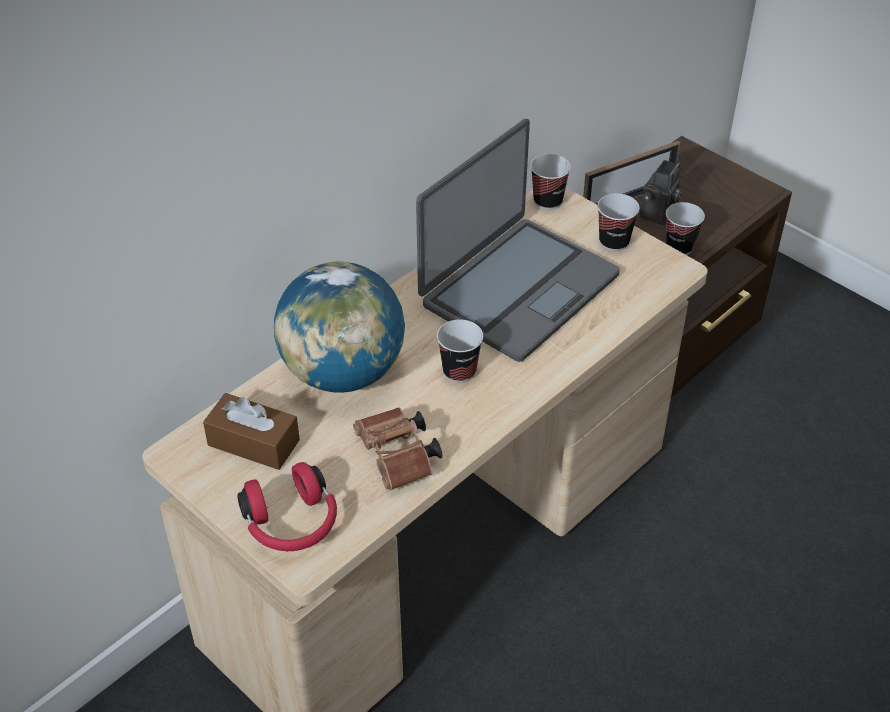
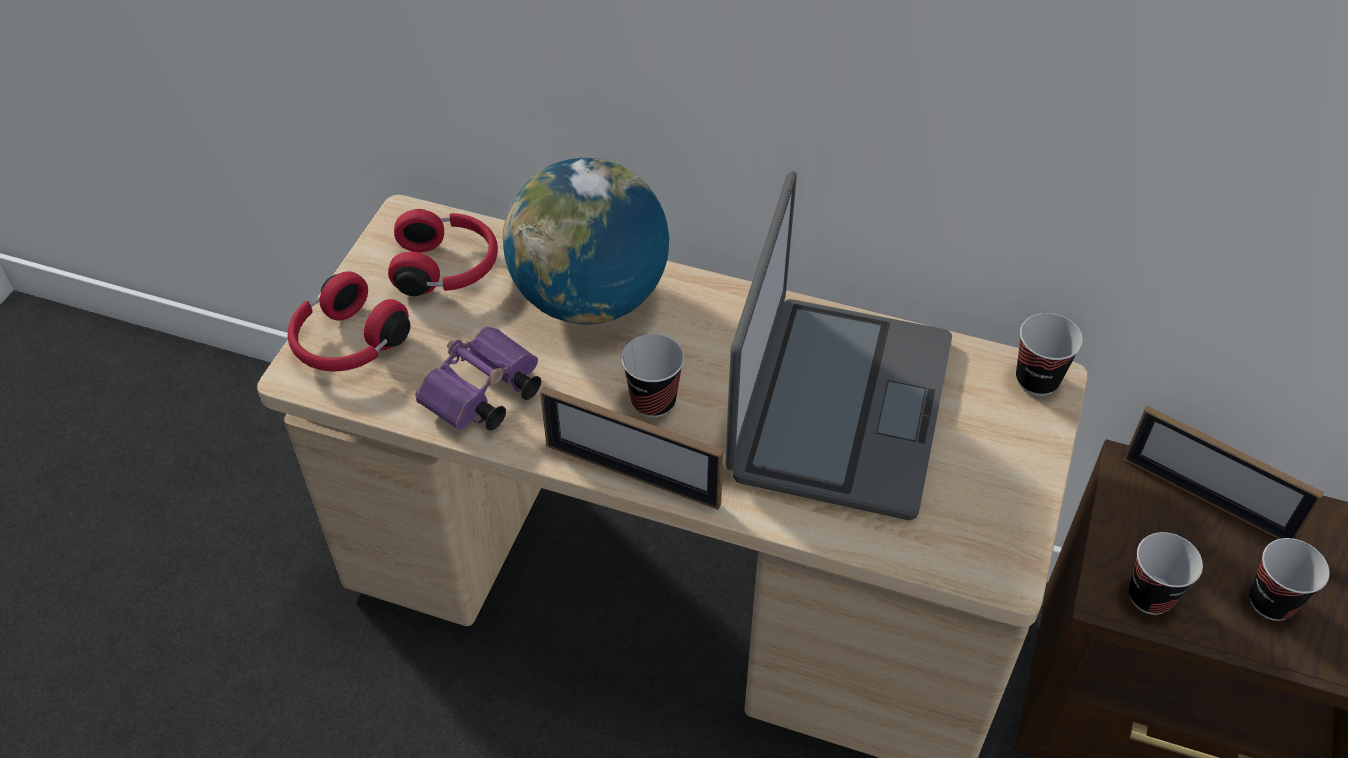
camera: 65 degrees right, 5 degrees up
(253, 442) = (447, 268): brown tissue box -> red headphones
(398, 459) = (482, 397): brown binoculars -> purple binoculars
(516, 402) = (632, 474): none -> picture frame
(517, 289) = (838, 407): laptop -> laptop turned 90 degrees counterclockwise
(614, 242) = (1008, 480): cup -> cup (1271, 602)
(658, 216) = (1199, 548): camera -> none

